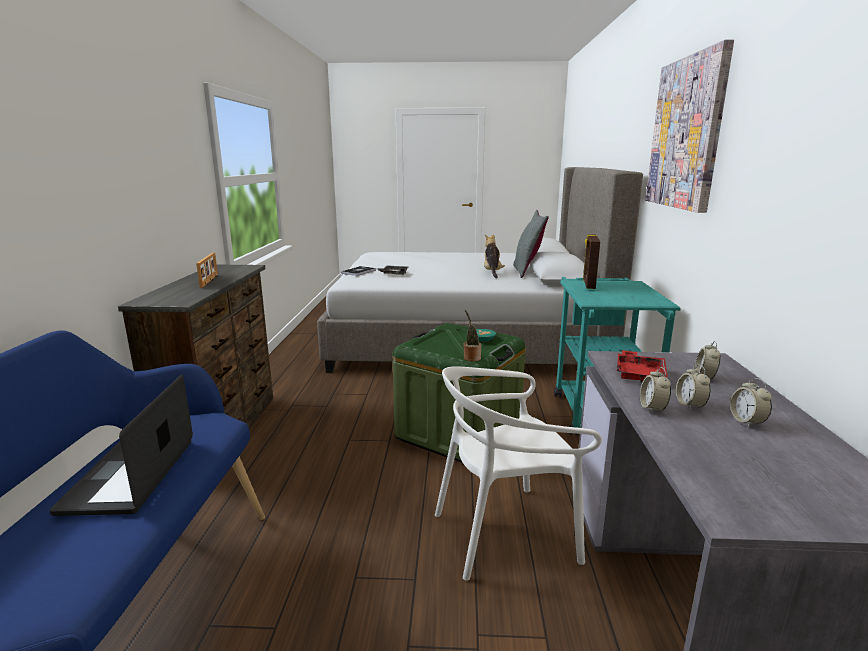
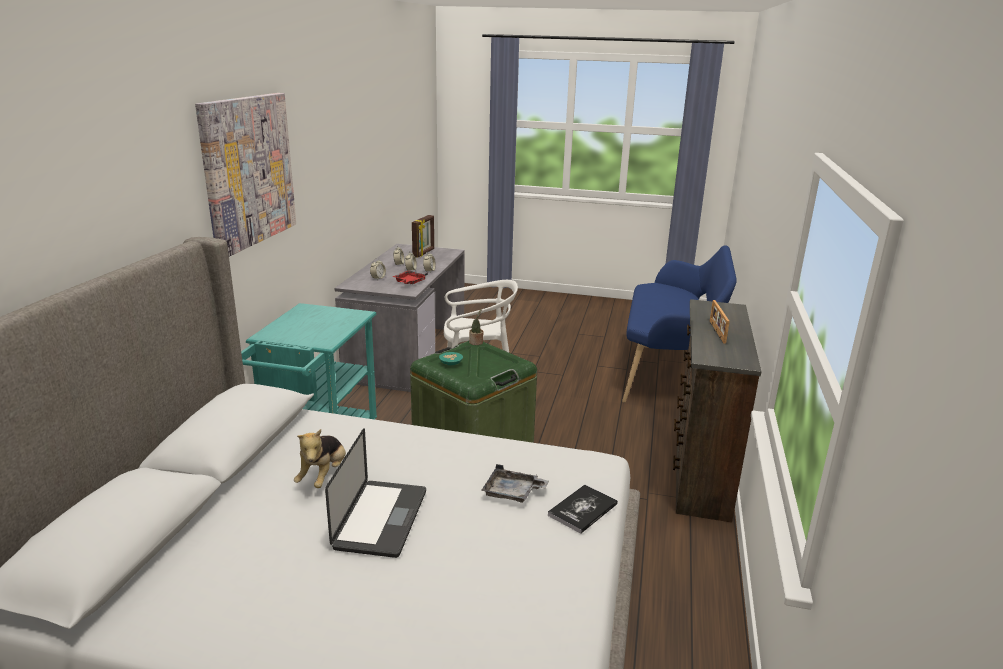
camera: 170 degrees left, 5 degrees up
(130, 475) = (663, 308): laptop -> laptop (381, 519)
(527, 271) = (251, 474): grey pillow -> none
(588, 284) = (320, 335): picture frame -> picture frame (424, 253)

